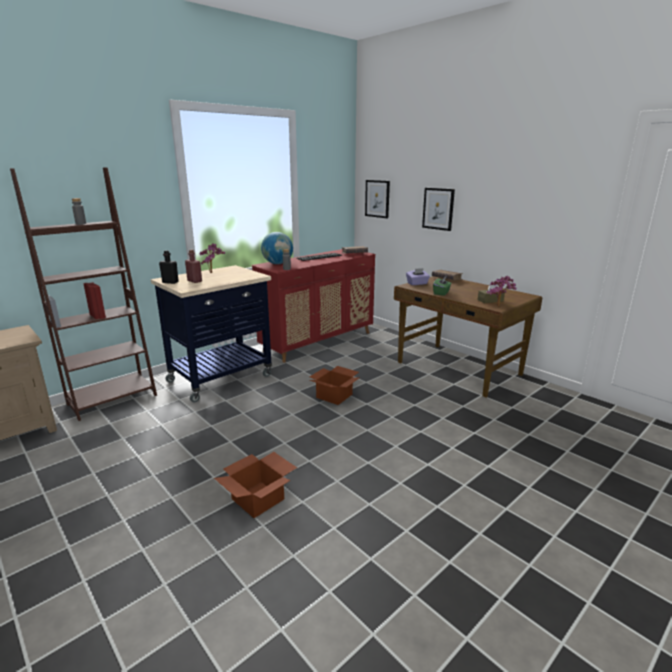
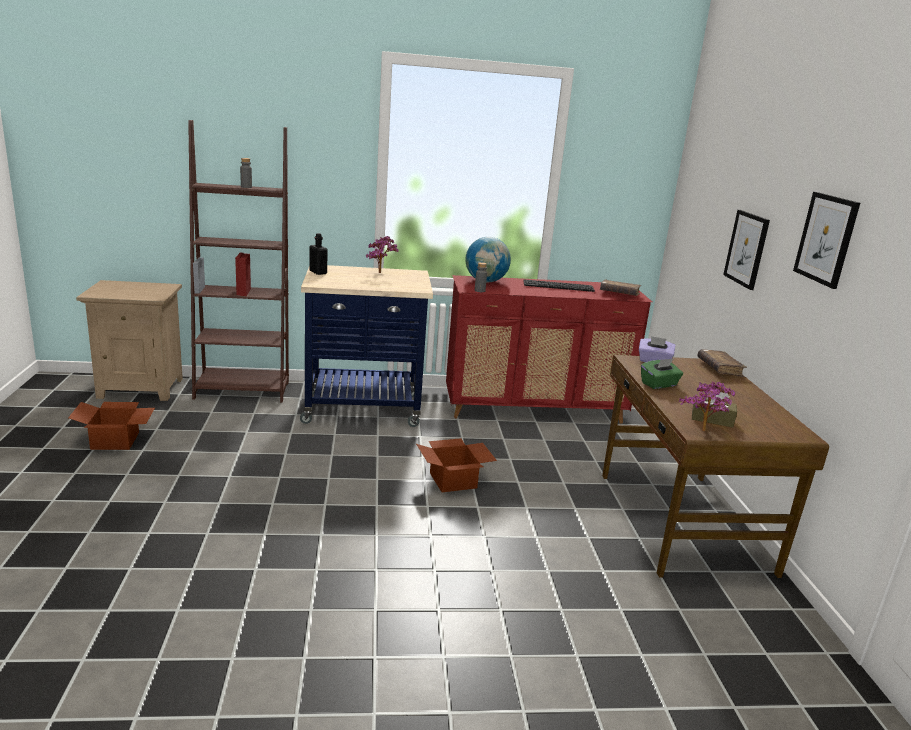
camera: 35 degrees right, 0 degrees up
(194, 281) = (342, 277): red bottle -> none
(259, 499) = (225, 544): cardboard box -> cardboard box (116, 441)
(377, 198) = (691, 215): picture -> picture (826, 239)

